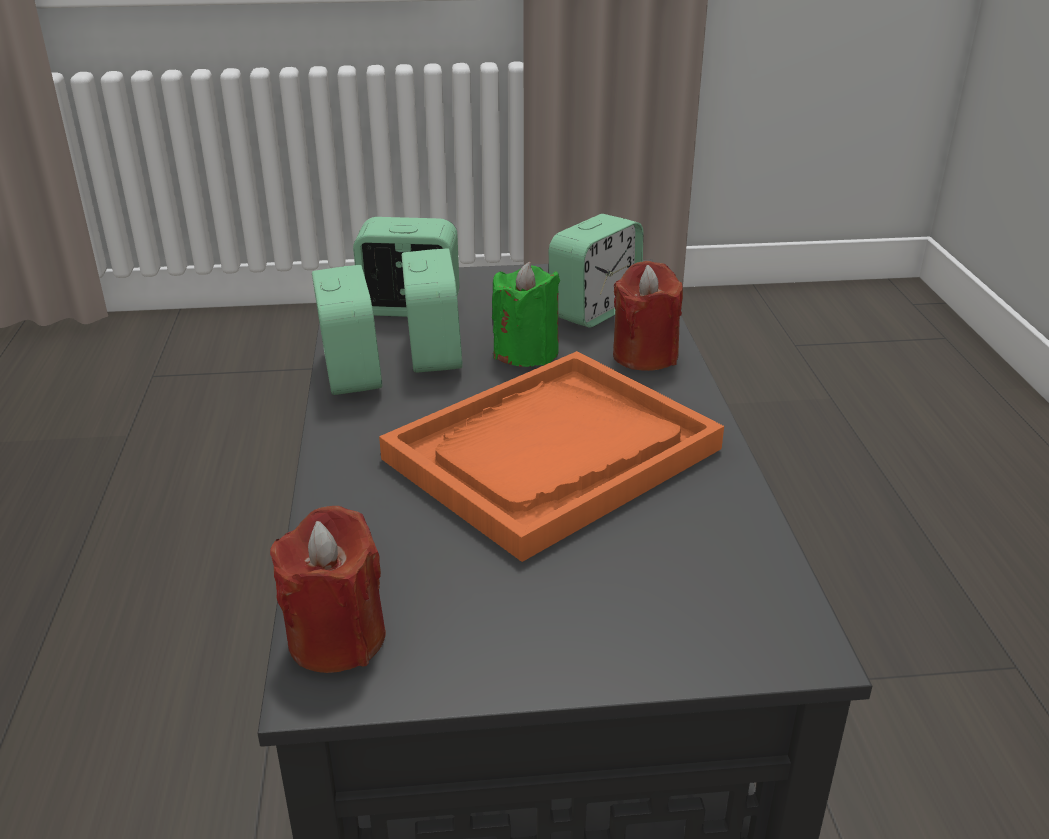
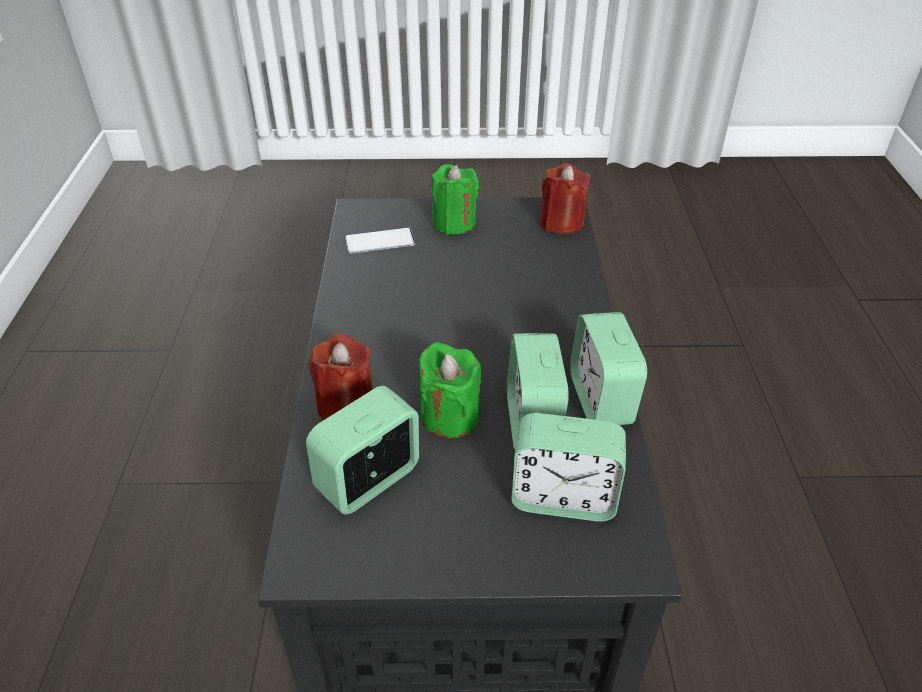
camera: 175 degrees left, 10 degrees up
(552, 455) = (446, 311): orange tray -> none
(573, 623) = (454, 223): none -> green candle
(710, 569) = (380, 241): none -> phone

